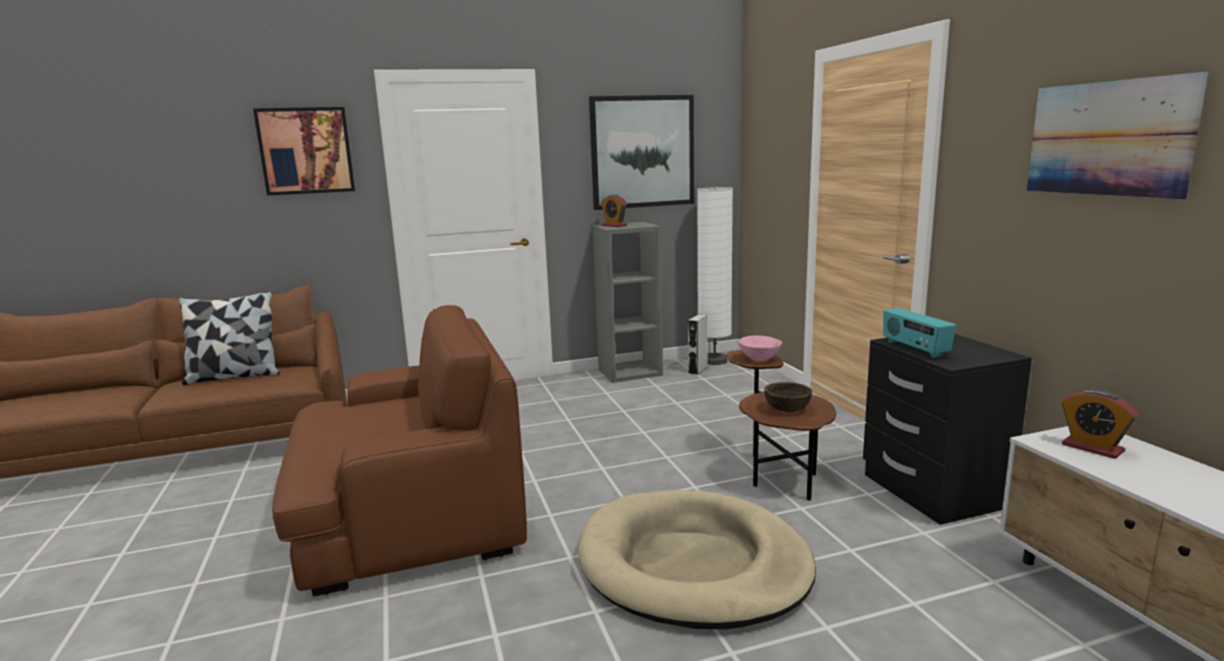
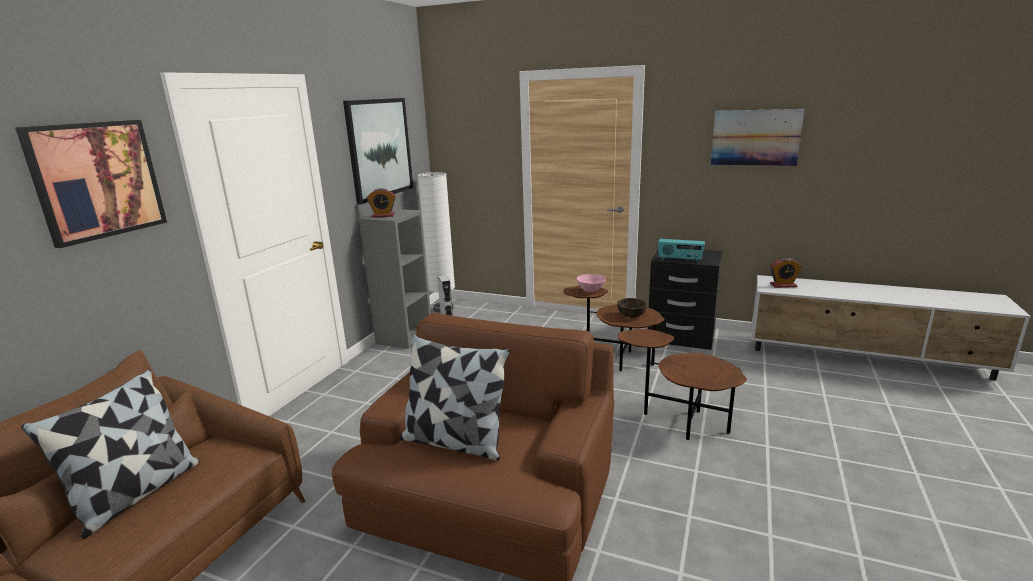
camera: 50 degrees left, 5 degrees up
(357, 420) = (454, 441): none -> pillow
(693, 565) = (680, 422): beige dog bed -> brown side table

